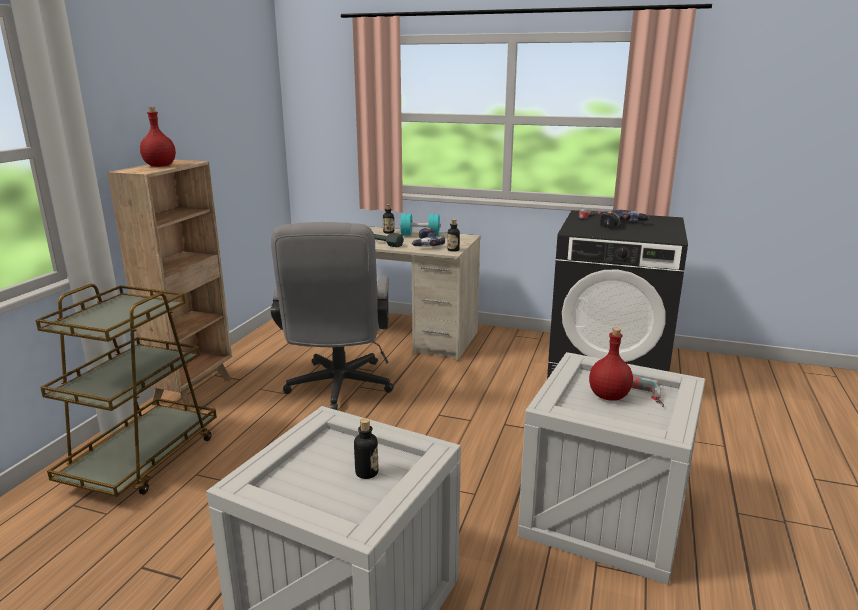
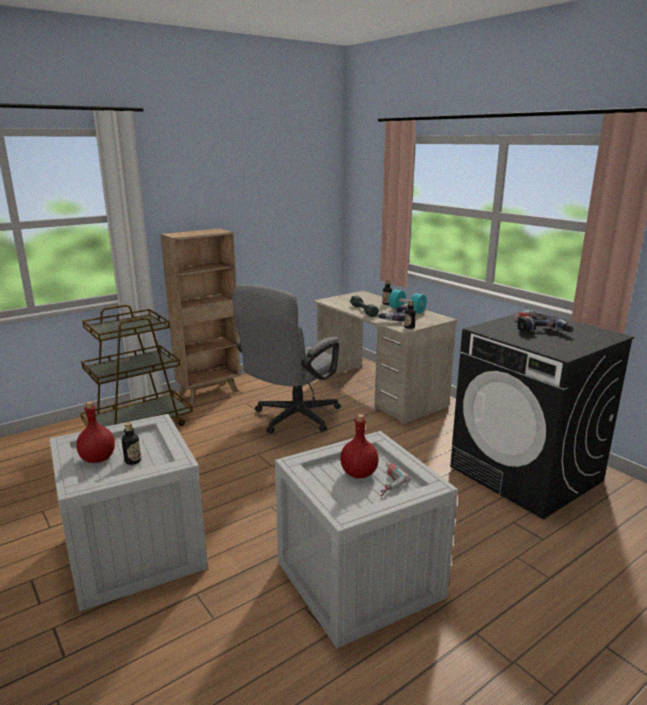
camera: 35 degrees right, 0 degrees up
(160, 166) = (196, 232): red bottle -> red bottle (98, 459)

